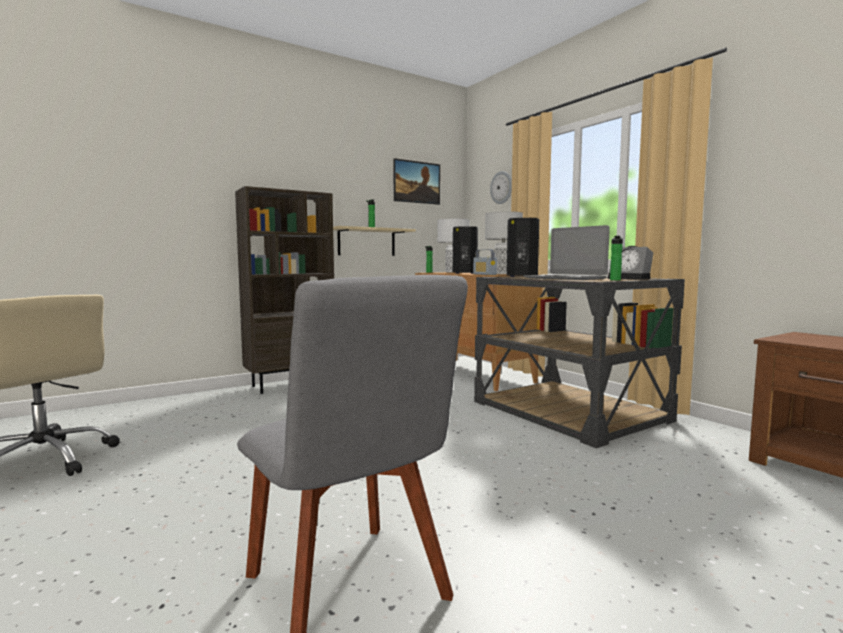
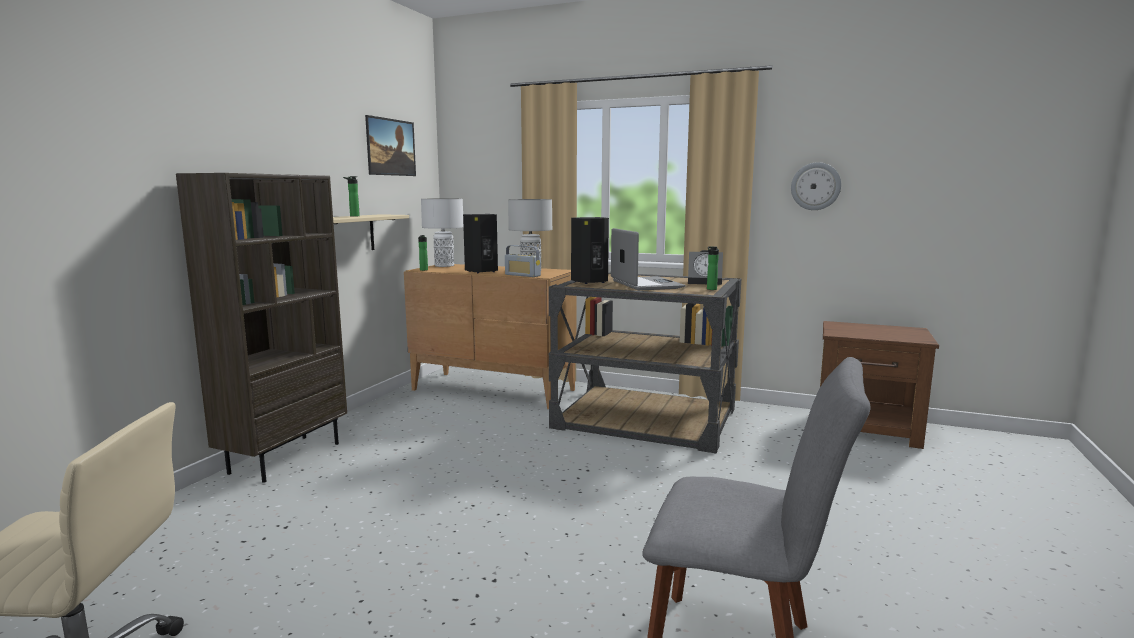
camera: 35 degrees left, 5 degrees up
(501, 187) = (499, 159): wall clock -> wall clock (815, 186)
(565, 278) = (645, 284): laptop -> laptop turned 120 degrees counterclockwise

